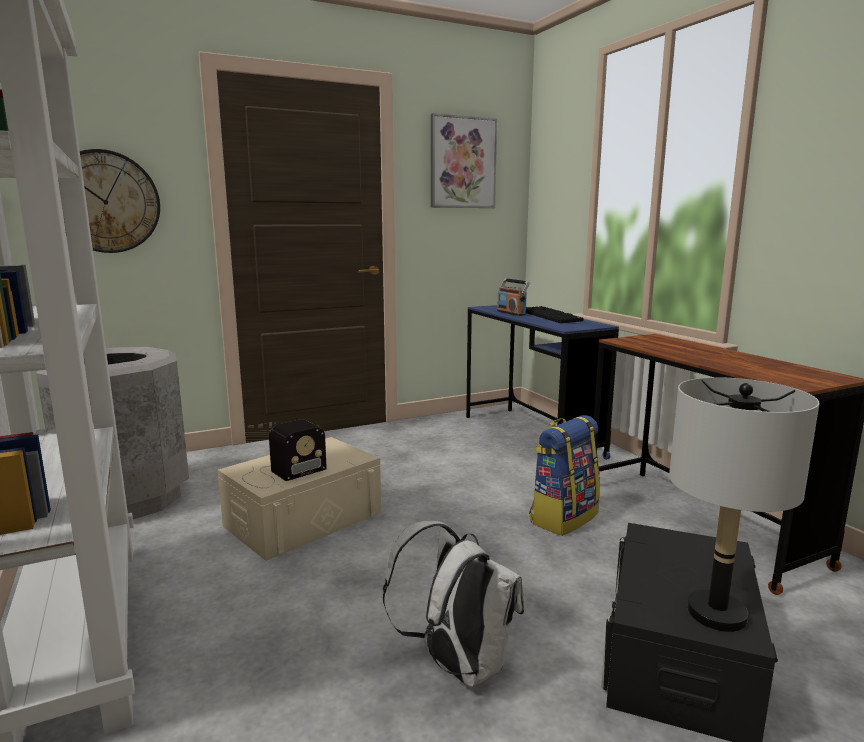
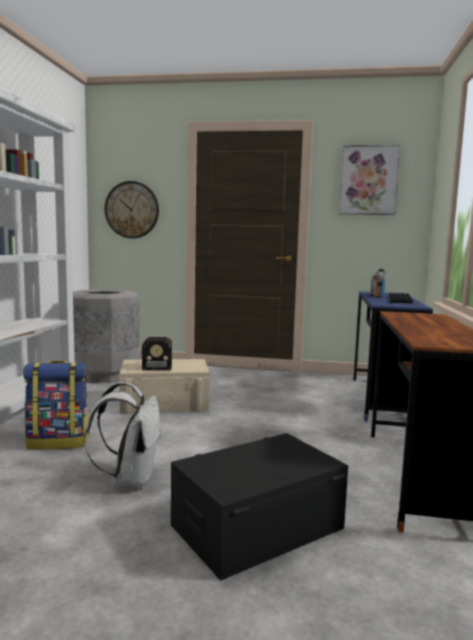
camera: 35 degrees right, 5 degrees down
(563, 517) = (317, 444): backpack -> backpack (59, 442)
(716, 613) = (235, 480): grey table lamp -> none

